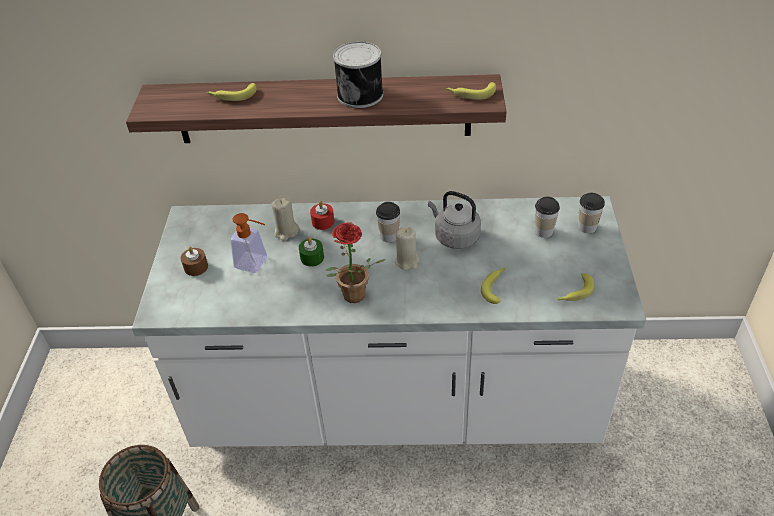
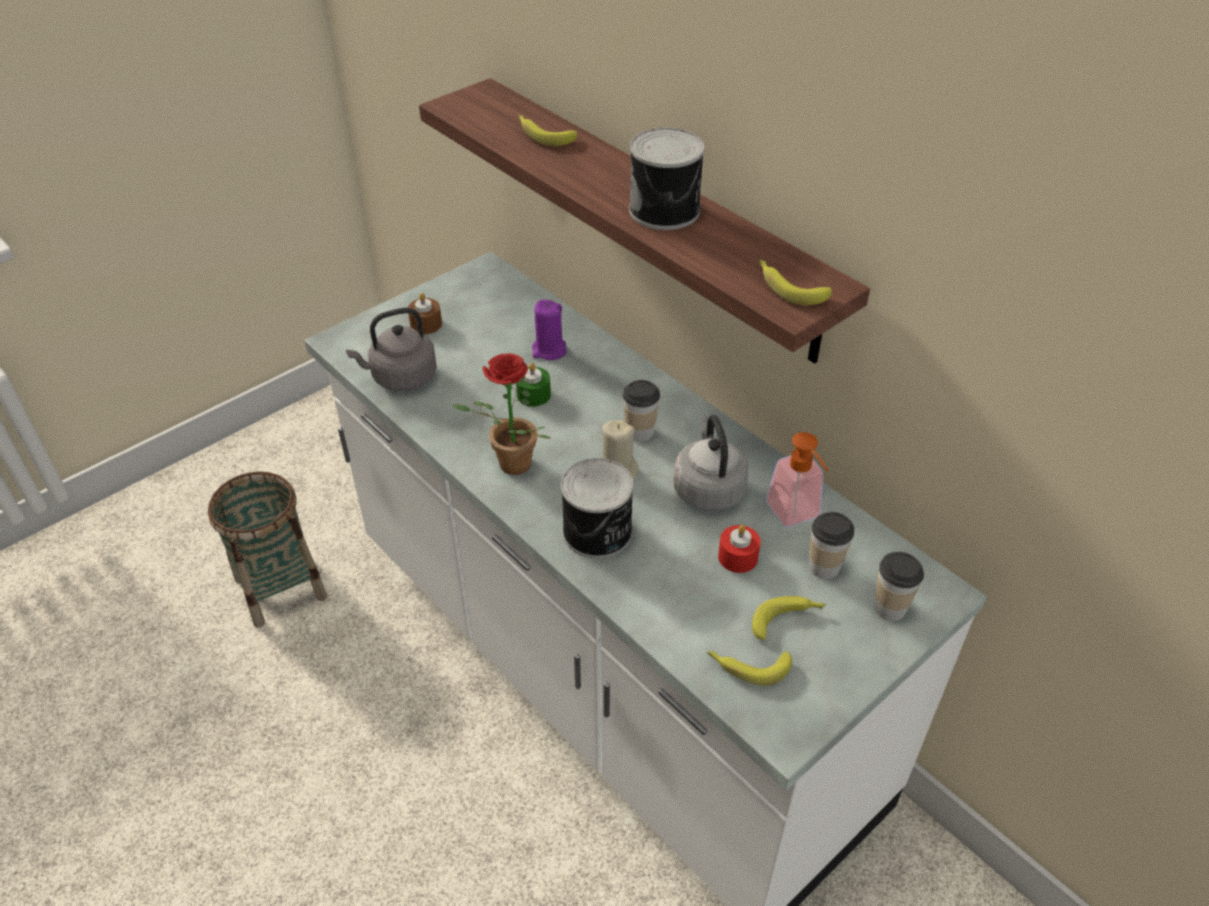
camera: 45 degrees right, 0 degrees up
(226, 303) = (401, 378): none -> grey kettle
(256, 264) = (477, 361): soap dispenser -> soap dispenser (797, 516)
(286, 232) = (549, 350): beige candle -> purple candle
(323, 222) = (597, 366): red candle -> red candle (738, 557)
(439, 293) = (598, 533): none -> can
(496, 287) = (667, 579): banana -> banana (787, 620)

